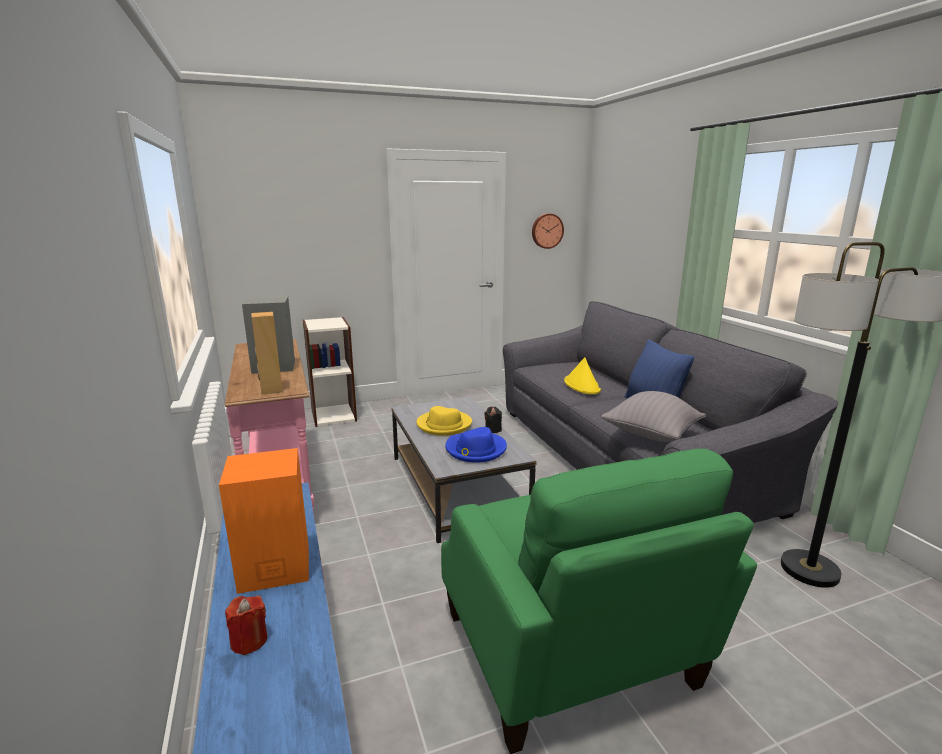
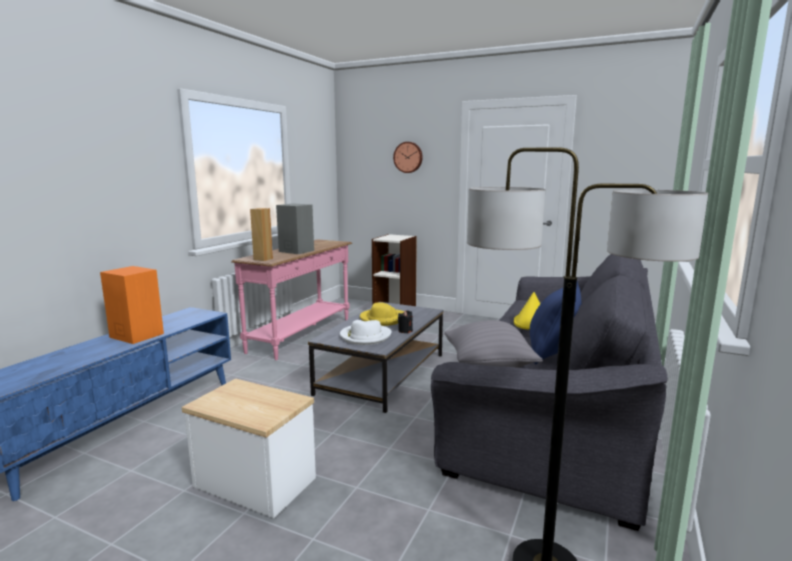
camera: 45 degrees right, 5 degrees down
(249, 641) = (76, 351): red candle -> none
(475, 450) = (365, 336): blue hat -> white hat
(547, 231) = (622, 173): wall clock -> wall clock (408, 157)
(570, 655) = (256, 482): green armchair -> side table

